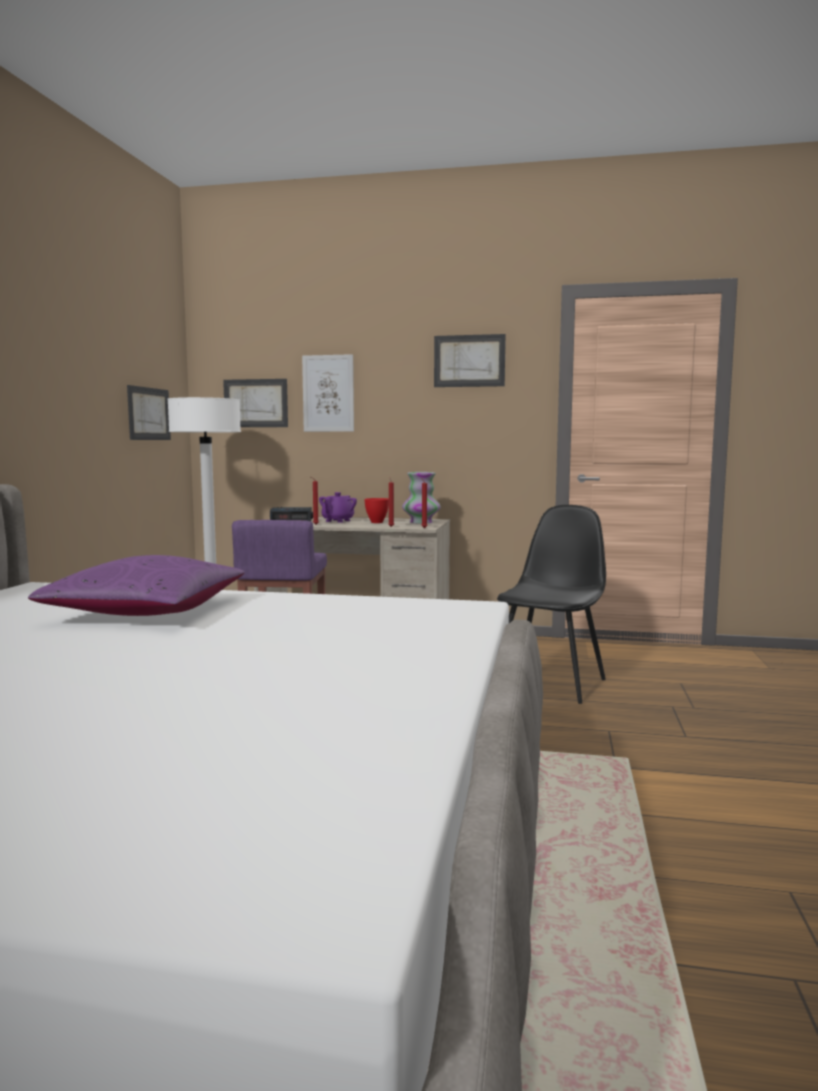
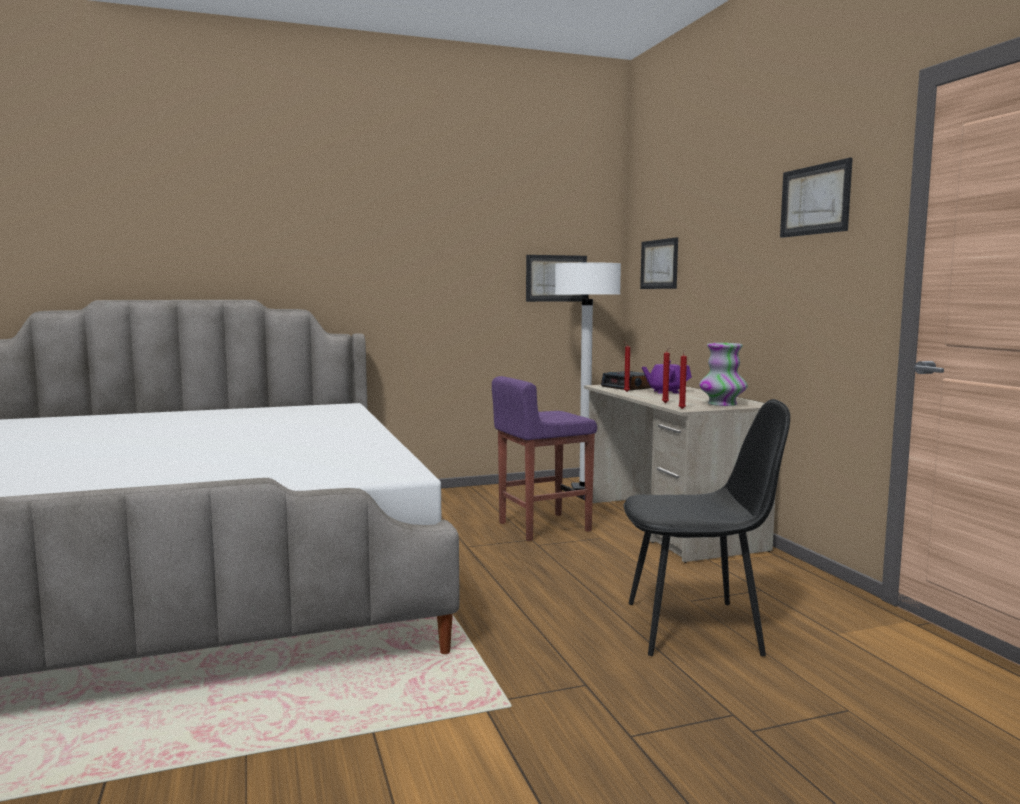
camera: 60 degrees right, 0 degrees up
(147, 611) = (296, 428): purple pillow -> none
(328, 393) = (703, 251): picture -> none
(376, 522) = (685, 397): red bowl -> none

